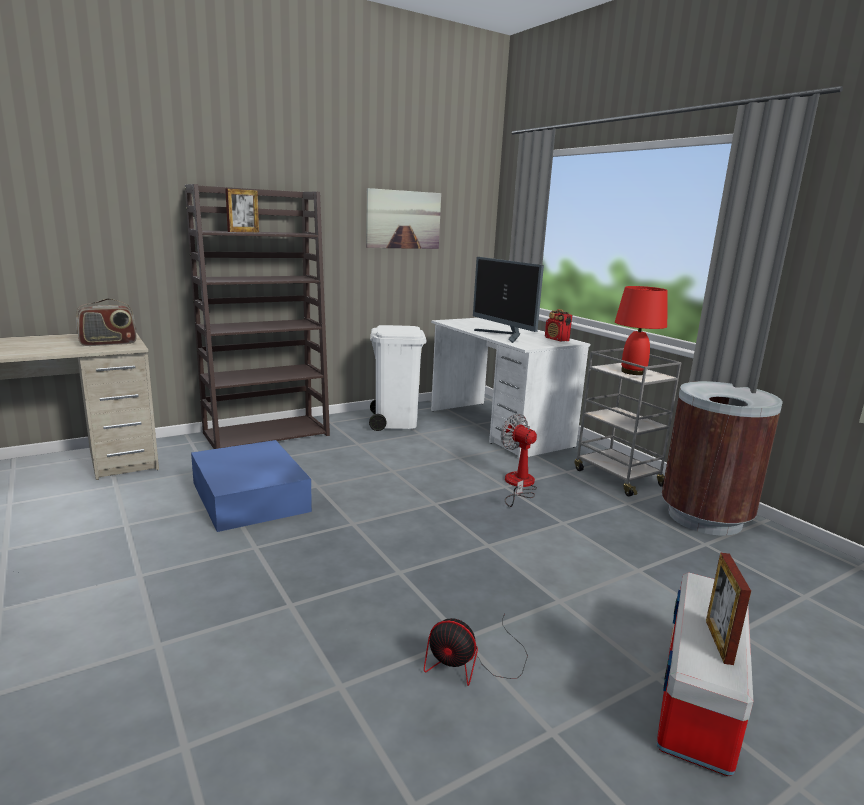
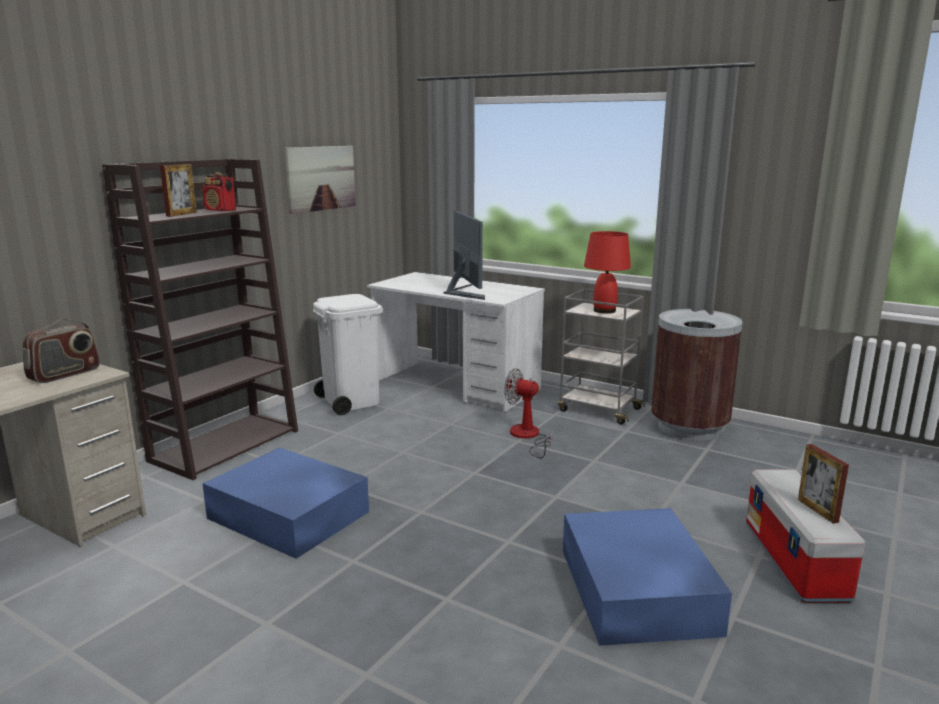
camera: 25 degrees left, 0 degrees up
(472, 663) = (636, 591): fan -> blue storage box
(504, 336) = (463, 292): monitor -> monitor turned 135 degrees counterclockwise
(557, 339) = (513, 289): radio -> radio (220, 210)

